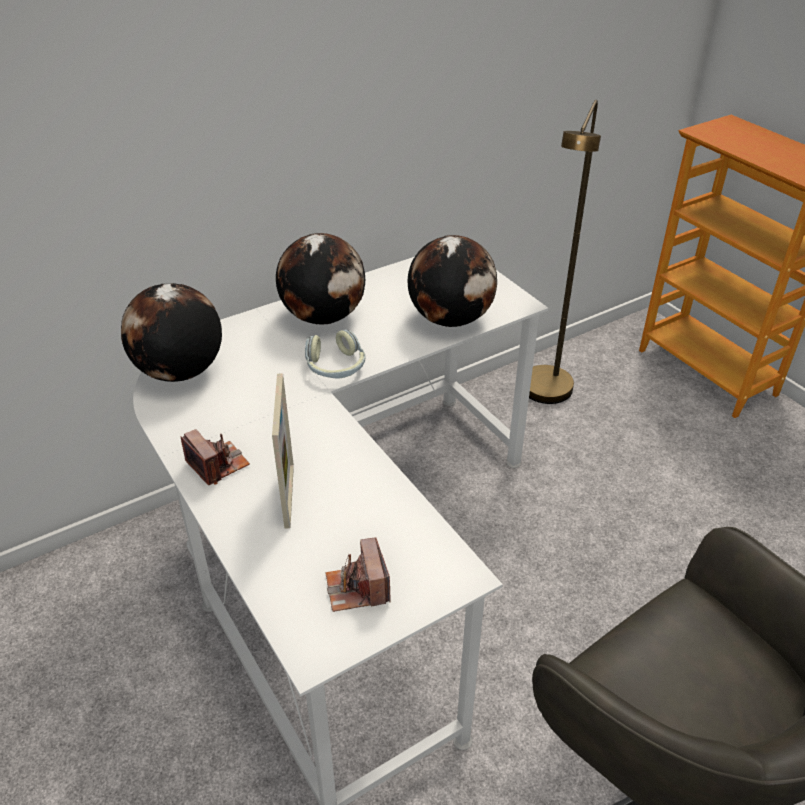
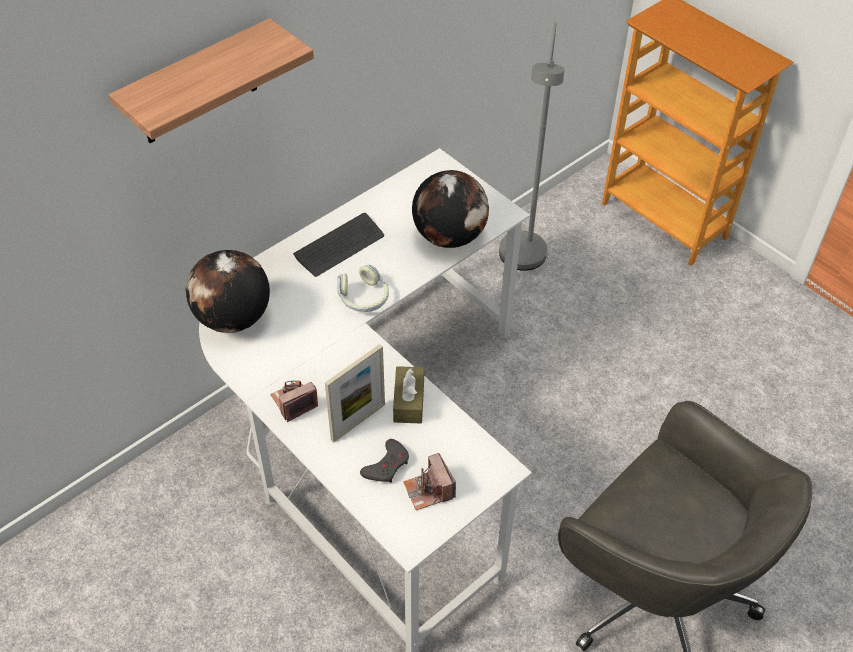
camera: 10 degrees left, 10 degrees up
(152, 68) = (198, 85): none -> shelf
(218, 464) = (294, 402): camera -> camera turned 75 degrees counterclockwise
(289, 495) = (358, 422): picture frame -> picture frame turned 60 degrees clockwise
(310, 550) = (387, 465): none -> grey game controller
(323, 316) = (339, 246): globe -> keyboard
(359, 480) = (409, 401): none -> brown tissue box
(545, 397) = (523, 263): brown floor lamp -> grey floor lamp

